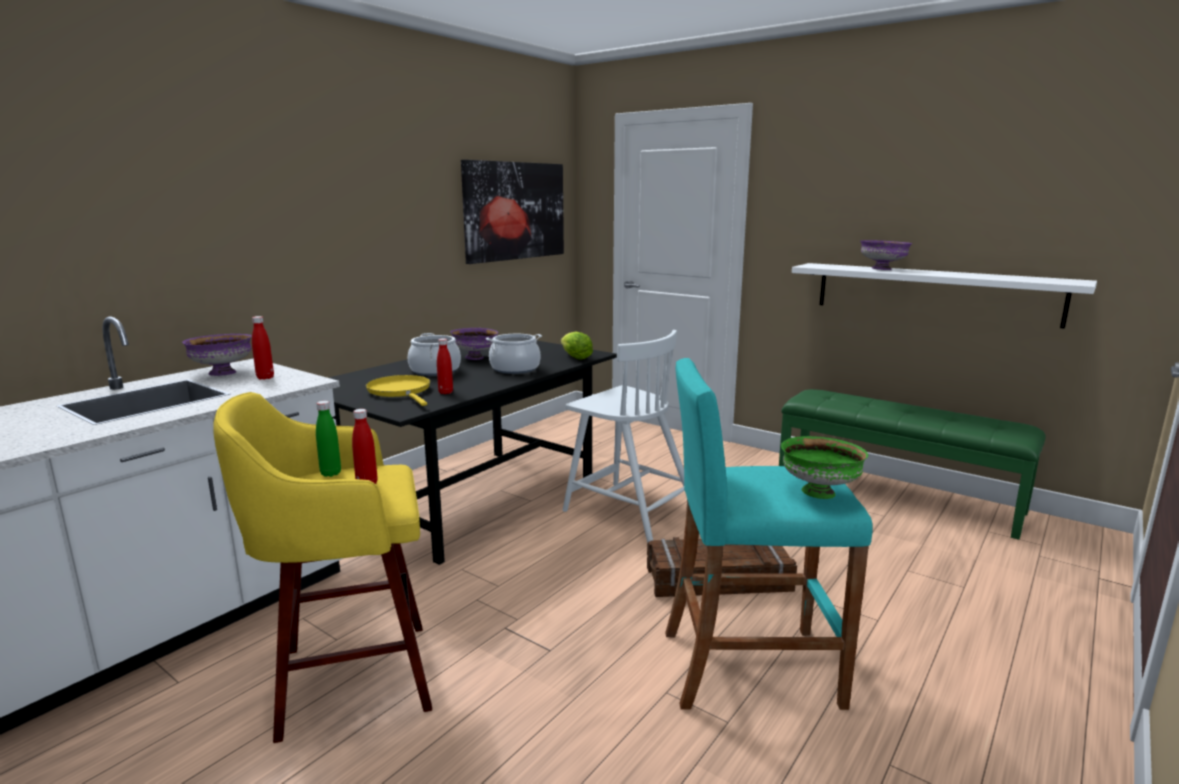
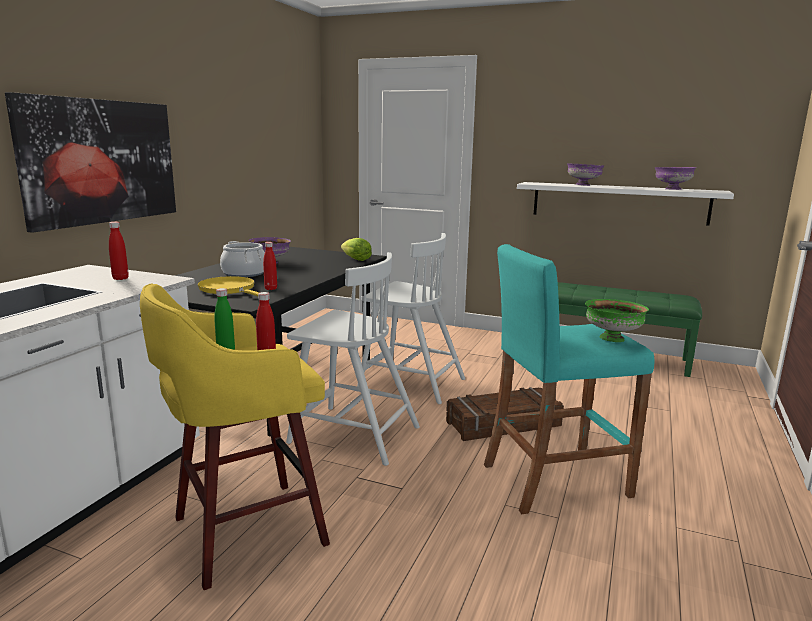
camera: 15 degrees left, 0 degrees up
(222, 373) = (71, 277): purple bowl -> purple bowl (672, 189)
(514, 211) = (280, 138): picture -> picture (101, 161)
(515, 369) = (313, 269): cooking pot -> none
(527, 571) = (352, 434): none -> white chair

